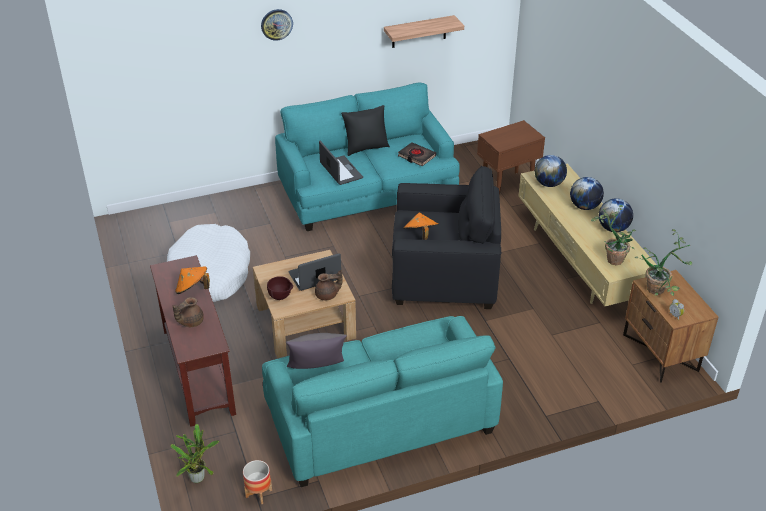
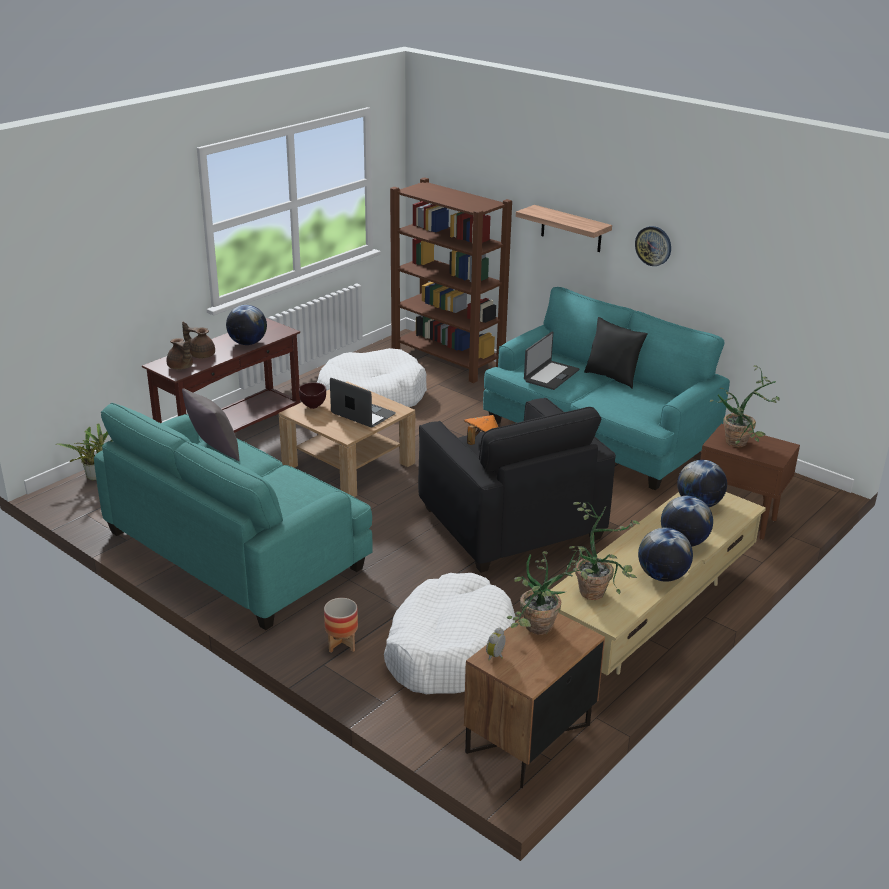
camera: 60 degrees right, 10 degrees down
(187, 213) = (447, 359): none -> brown bookcase
(193, 289) = (248, 343): orange hat -> globe
(258, 493) = (91, 513): planter -> planter (341, 644)
(276, 24) = (580, 185): wall clock -> wall clock (653, 245)
(327, 295) = (339, 428): brown teapot -> brown teapot (180, 367)
(416, 156) = (636, 408): black book -> none
(419, 32) = (741, 269): shelf -> shelf (571, 229)
(508, 137) = (742, 443): none -> potted plant
(562, 353) = (449, 649): none -> white dog bed

